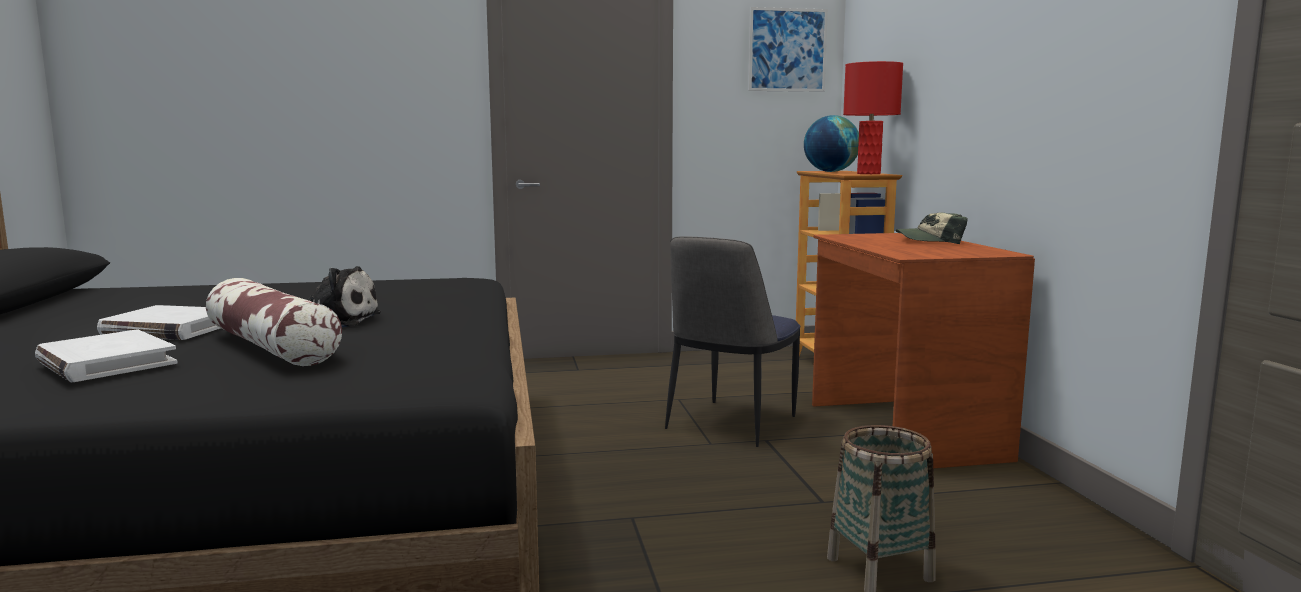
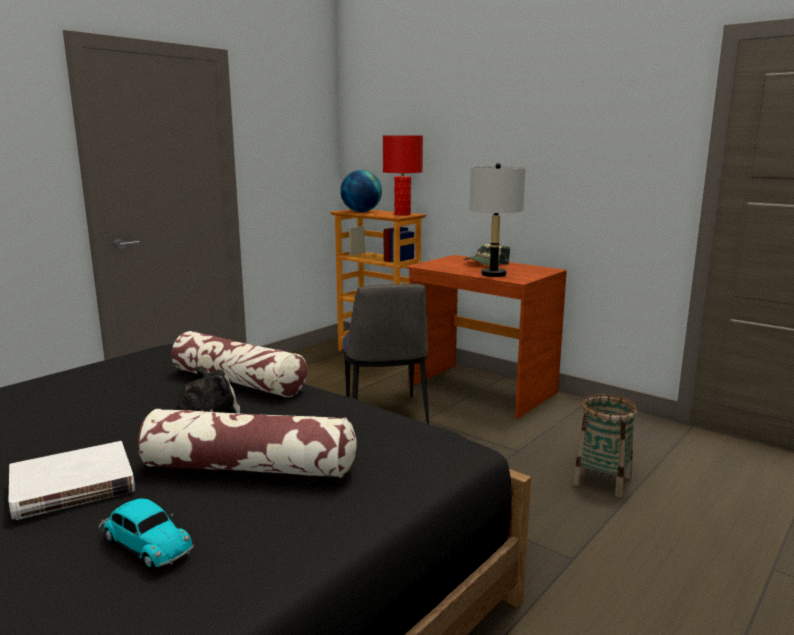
camera: 40 degrees left, 5 degrees up
(106, 363) = (145, 543): white book -> toy car
(441, 304) = (239, 382): none -> pillow
(787, 50) = (307, 115): picture -> none
(895, 249) = (493, 274): none -> grey table lamp

